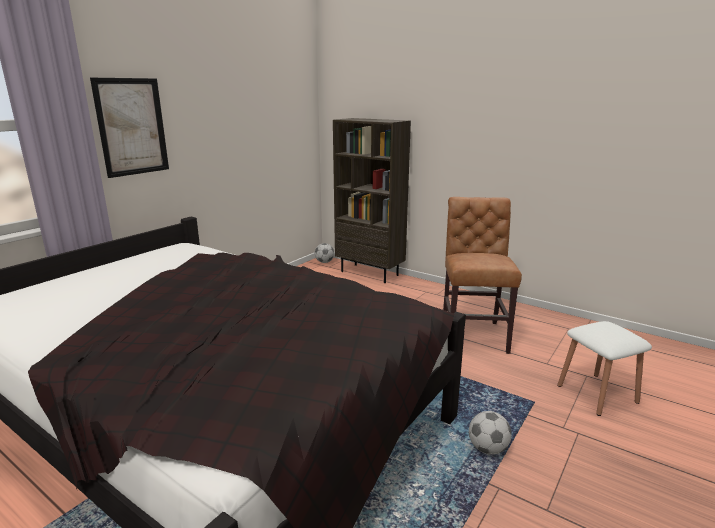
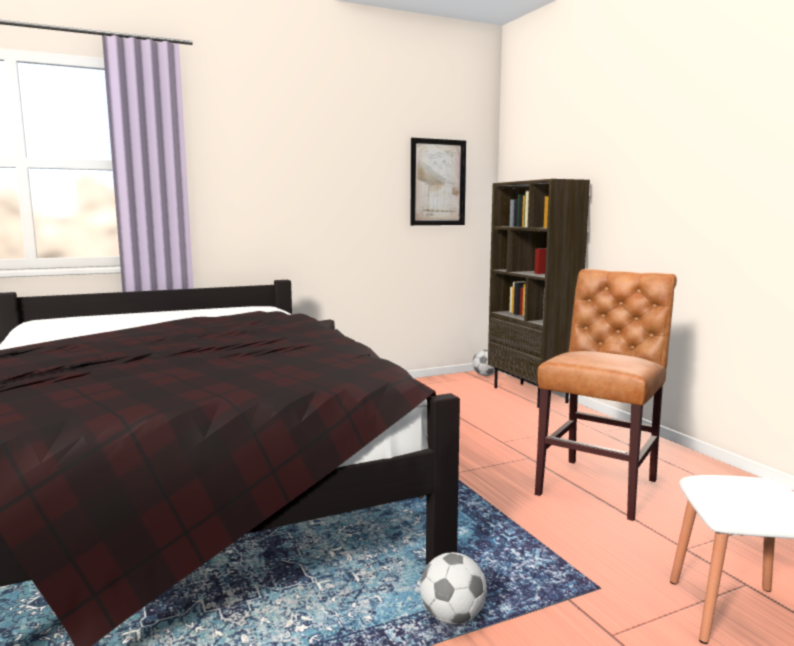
camera: 30 degrees right, 10 degrees down
(132, 127) = (237, 177): picture -> picture (438, 182)

